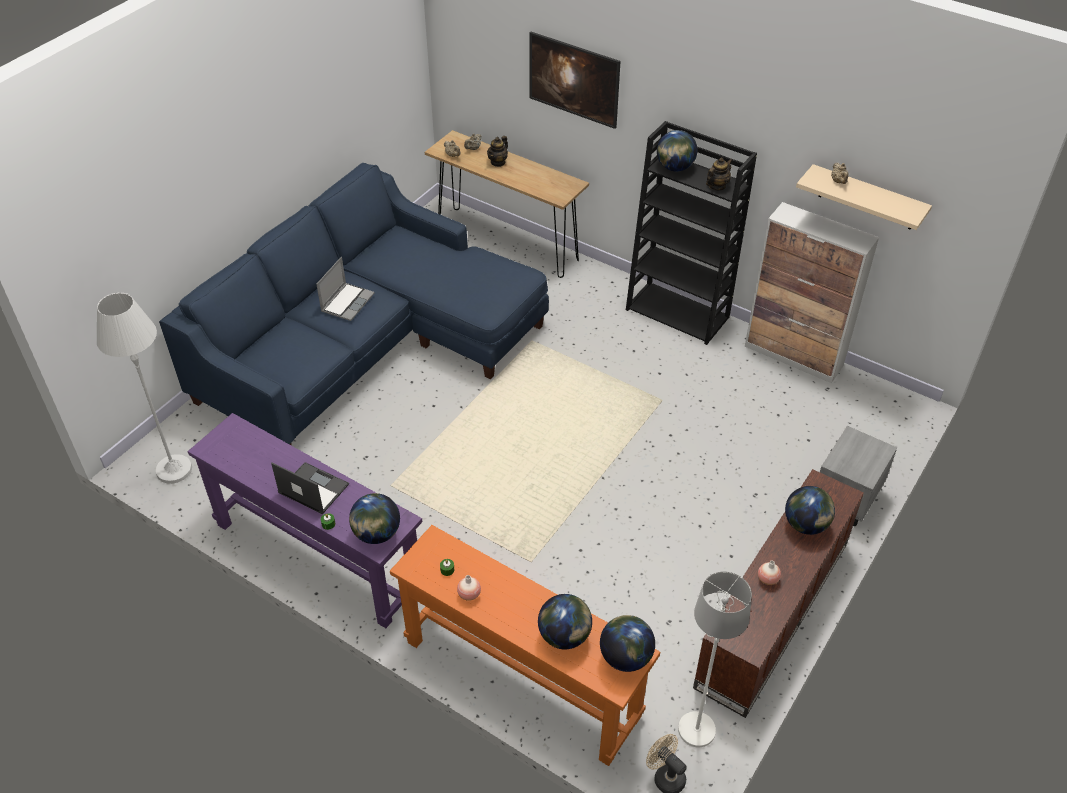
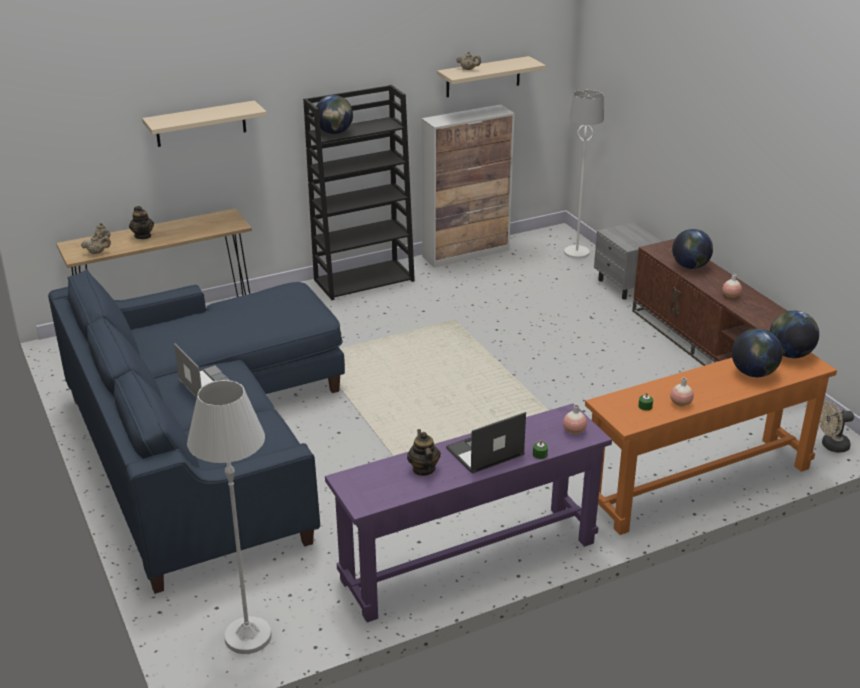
camera: 60 degrees left, 15 degrees down
(377, 534) = (574, 431): globe -> vase
(573, 96) = (201, 124): picture -> beige shelf
(696, 730) = (796, 418): white floor lamp -> white floor lamp (576, 253)
(717, 186) = (379, 126): teapot -> teapot (423, 469)

